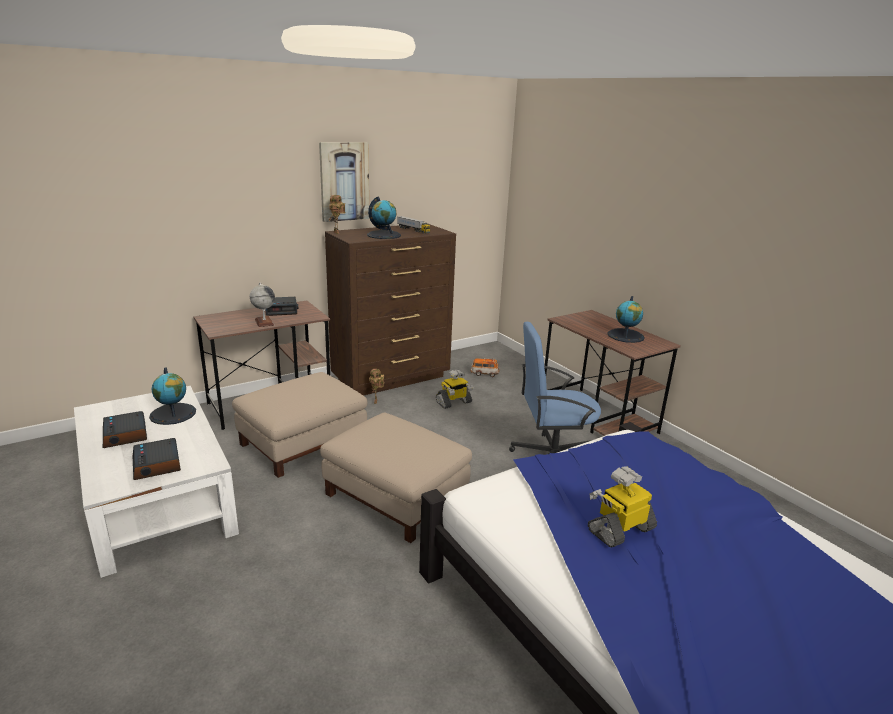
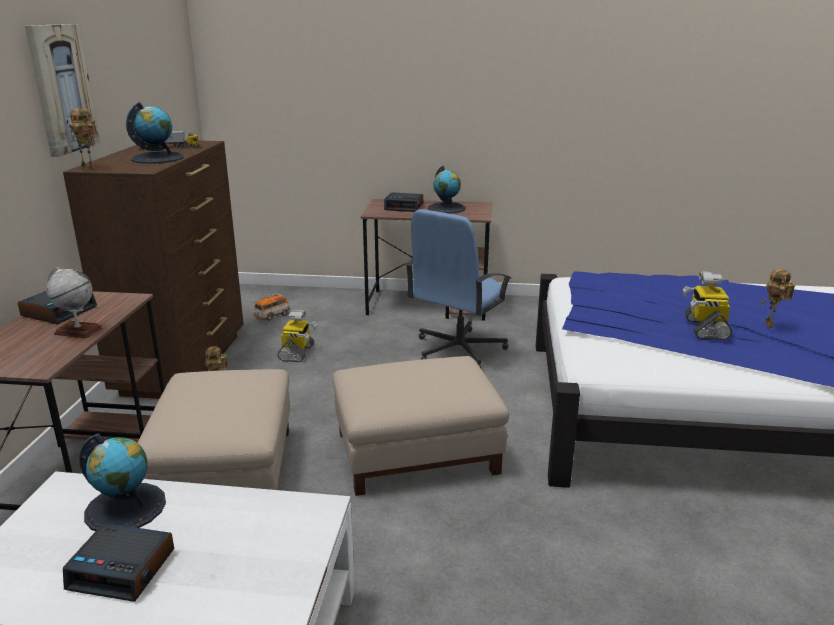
camera: 50 degrees left, 0 degrees up
(157, 464) = (263, 555): alarm clock -> alarm clock (404, 207)
(695, 571) = (771, 325): none -> toy robot

